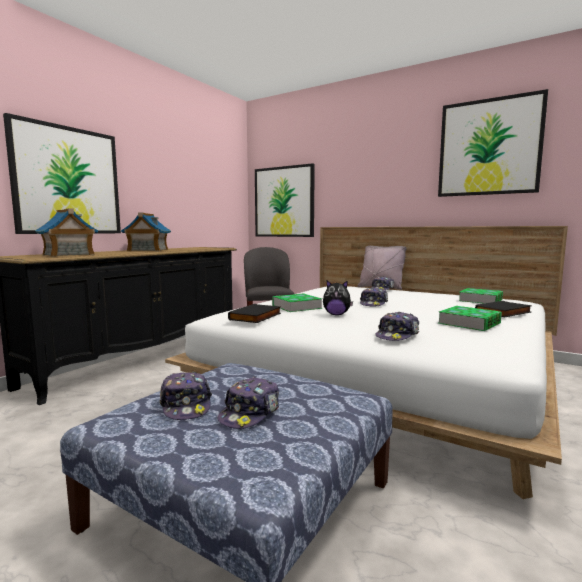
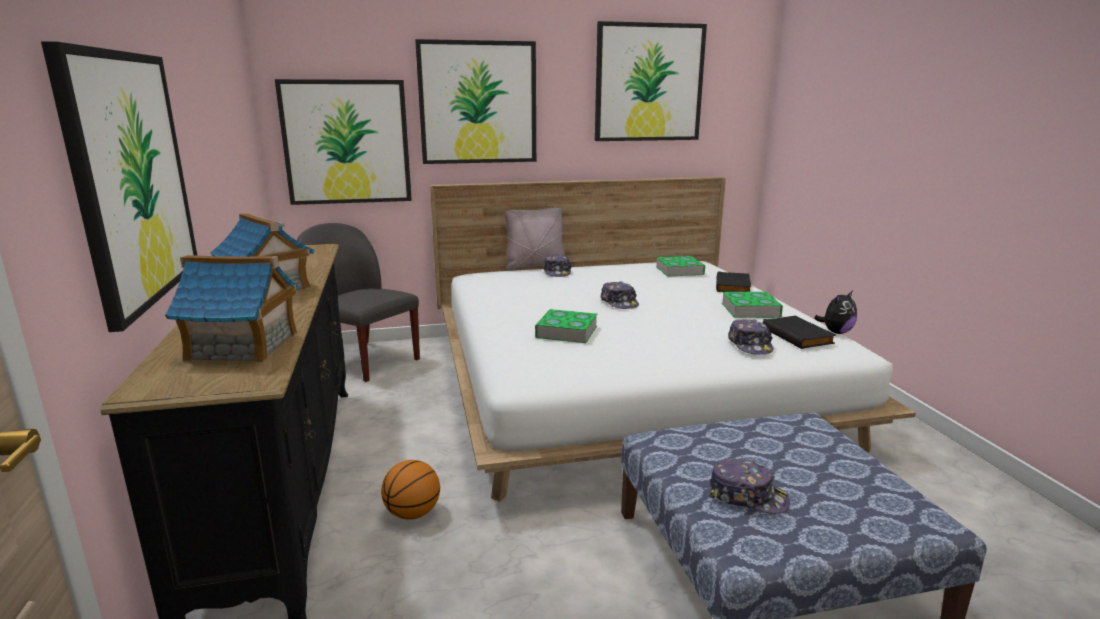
camera: 45 degrees left, 10 degrees up
(155, 385) = (413, 513): none -> basketball
(250, 413) = (800, 474): cap -> none
(256, 317) = (577, 363): black book -> black book (799, 335)
(336, 314) = (636, 332): plush toy -> plush toy (836, 332)
(356, 174) = (478, 103): none -> picture

